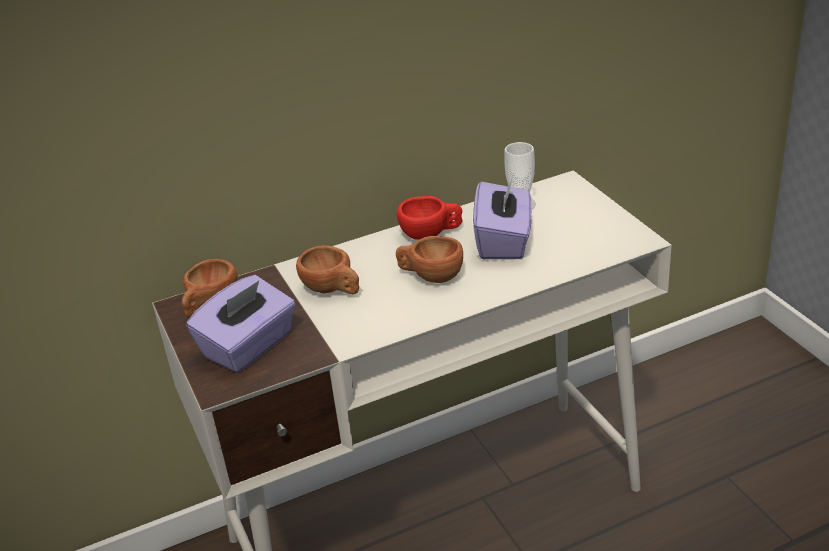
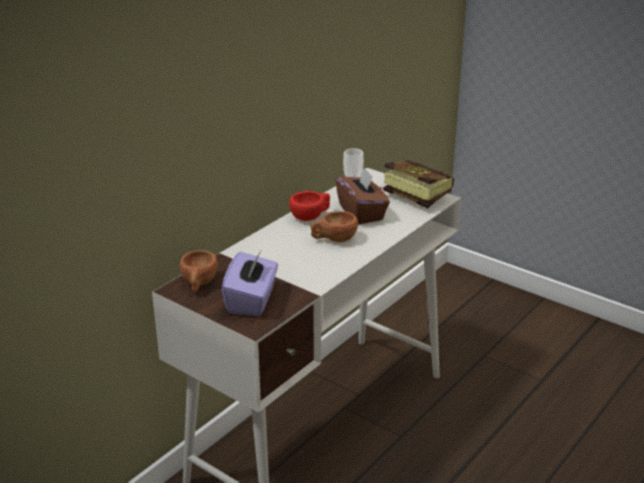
camera: 30 degrees left, 5 degrees down
(333, 289) = (276, 259): brown cup -> none
(504, 241) = (362, 213): purple tissue box -> brown tissue box
(597, 227) = (411, 195): none -> book

